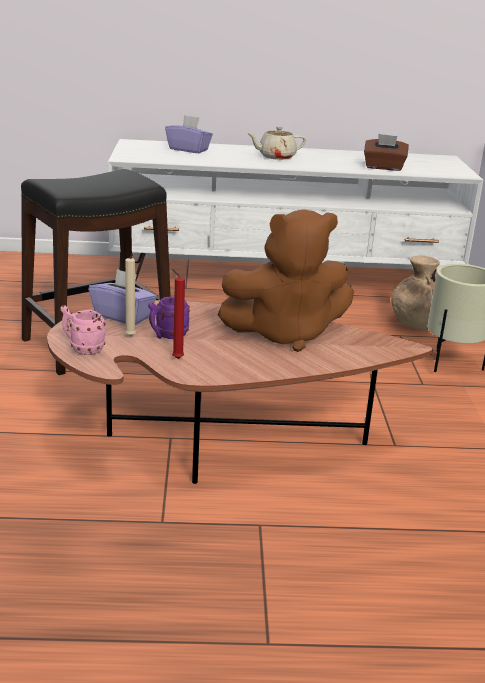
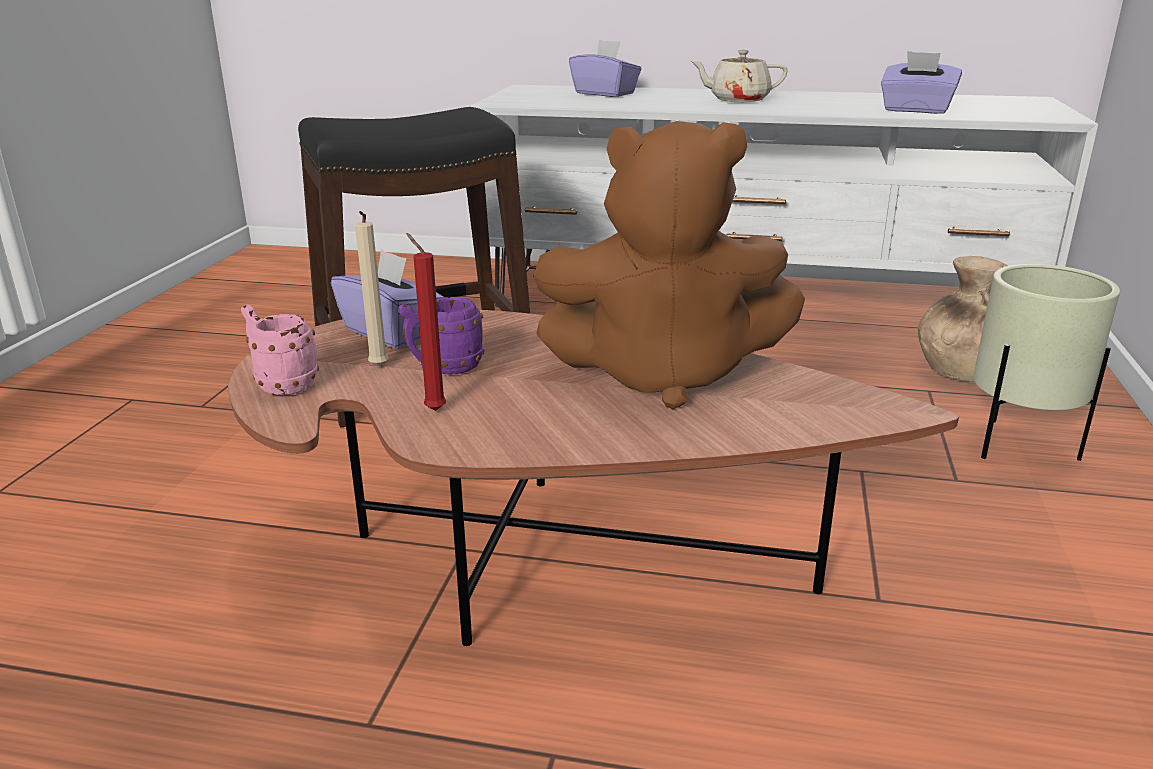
camera: 15 degrees right, 0 degrees up
(383, 167) = (916, 110): brown tissue box -> purple tissue box

